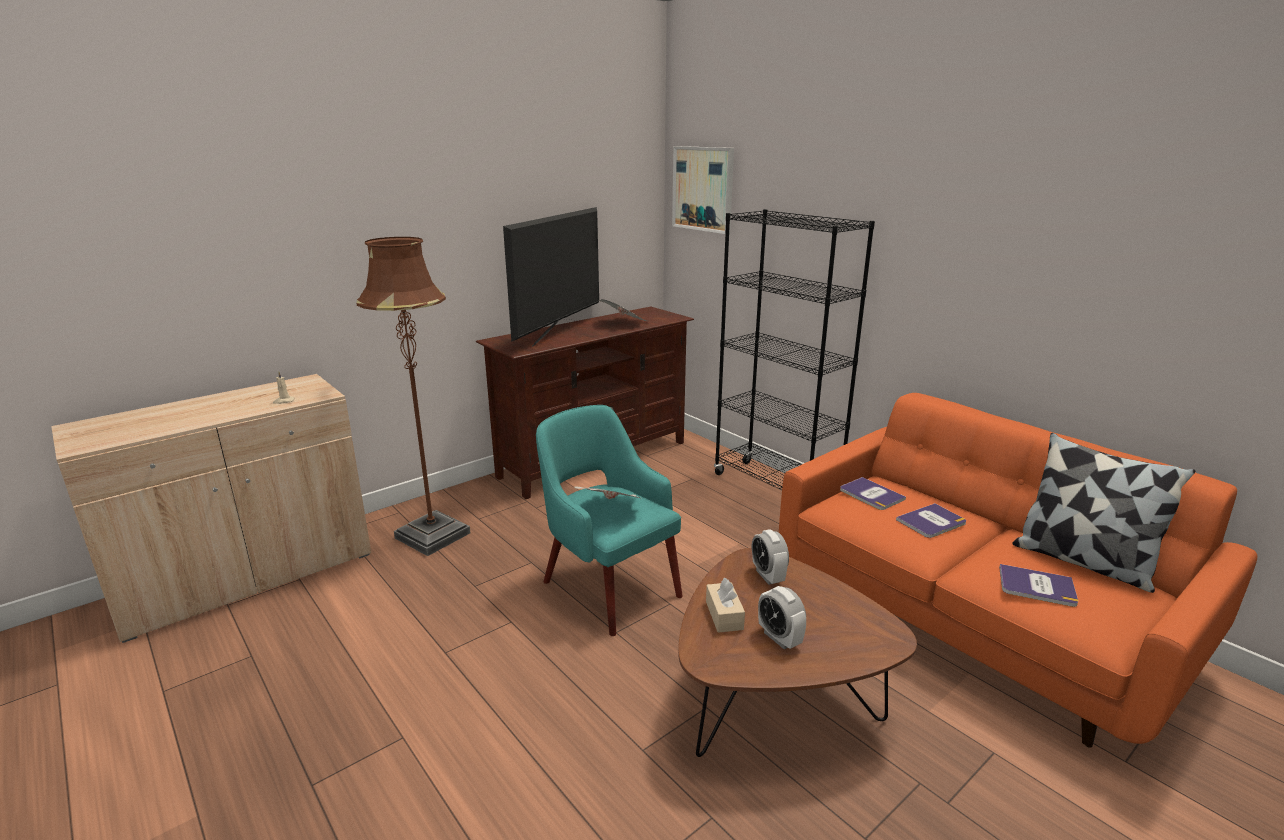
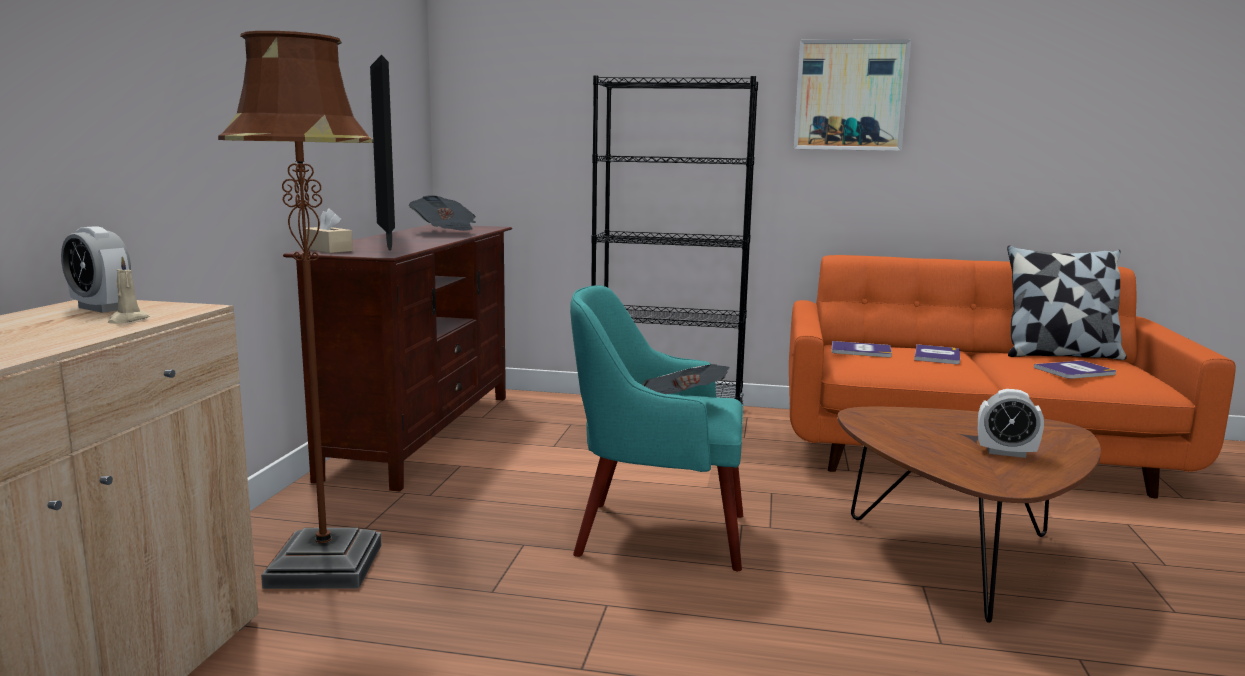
camera: 40 degrees left, 10 degrees down
(703, 189) = (501, 66): picture -> picture (850, 95)
(724, 615) = (937, 453): beige tissue box -> beige tissue box (328, 250)
(768, 576) = (902, 421): alarm clock -> alarm clock (101, 308)

